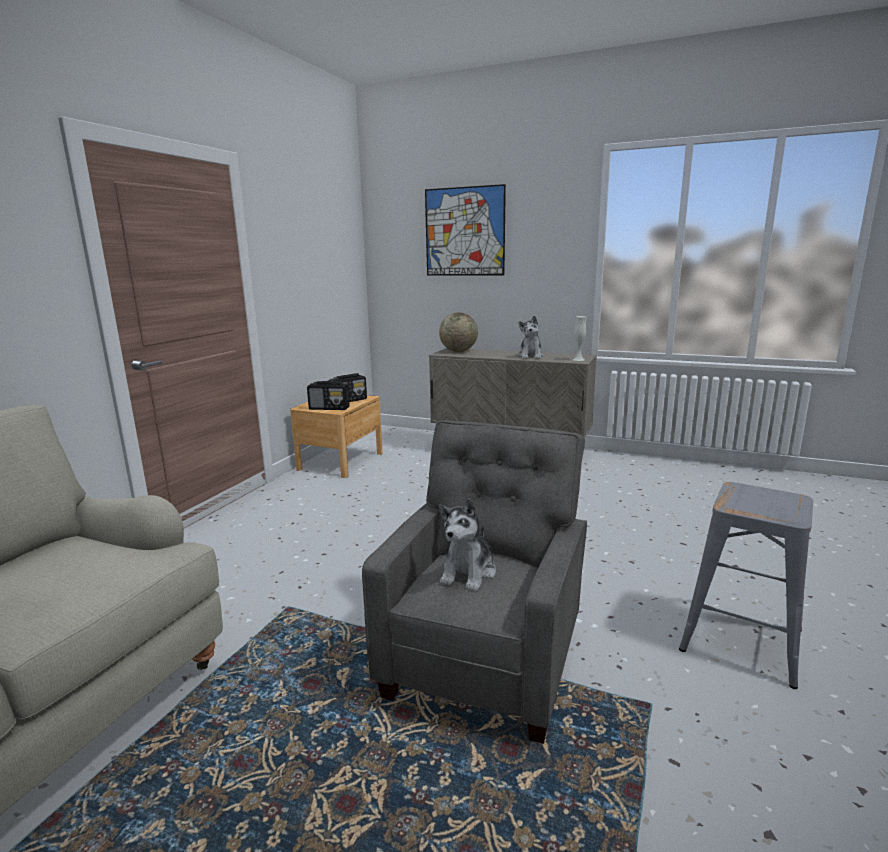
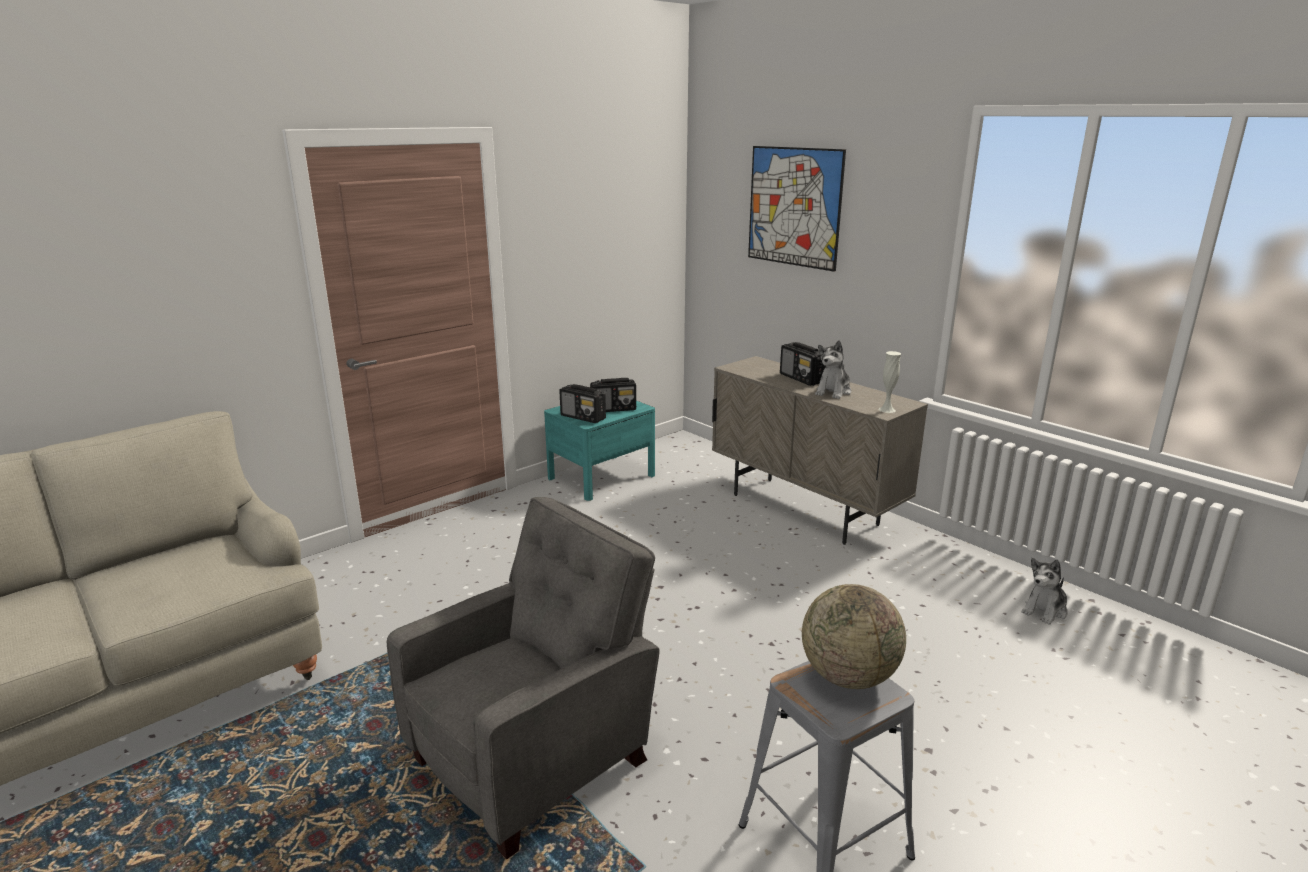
camera: 25 degrees right, 5 degrees up
(340, 461) = (601, 477): brown nightstand -> turquoise nightstand
(458, 351) = (757, 366): globe -> globe (848, 676)
(469, 572) = (494, 669): plush toy -> plush toy (1045, 610)
(499, 353) = (801, 379): none -> radio

